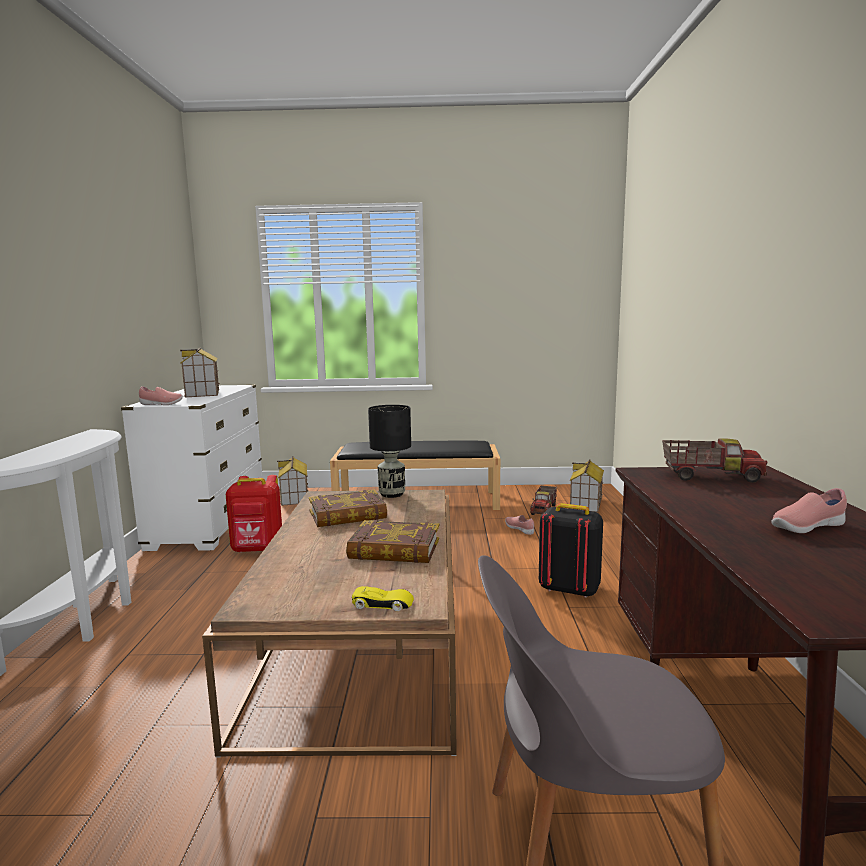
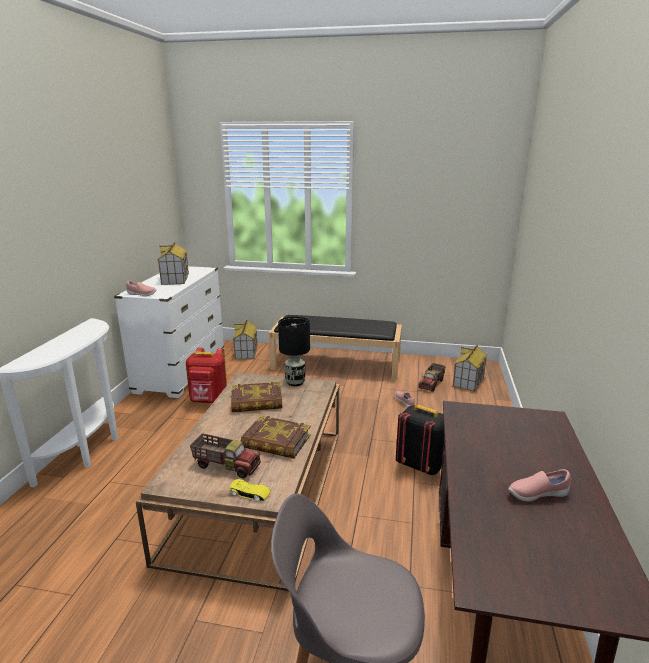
camera: 10 degrees right, 10 degrees up
(710, 476) = (508, 421): toy truck -> toy truck (226, 465)

